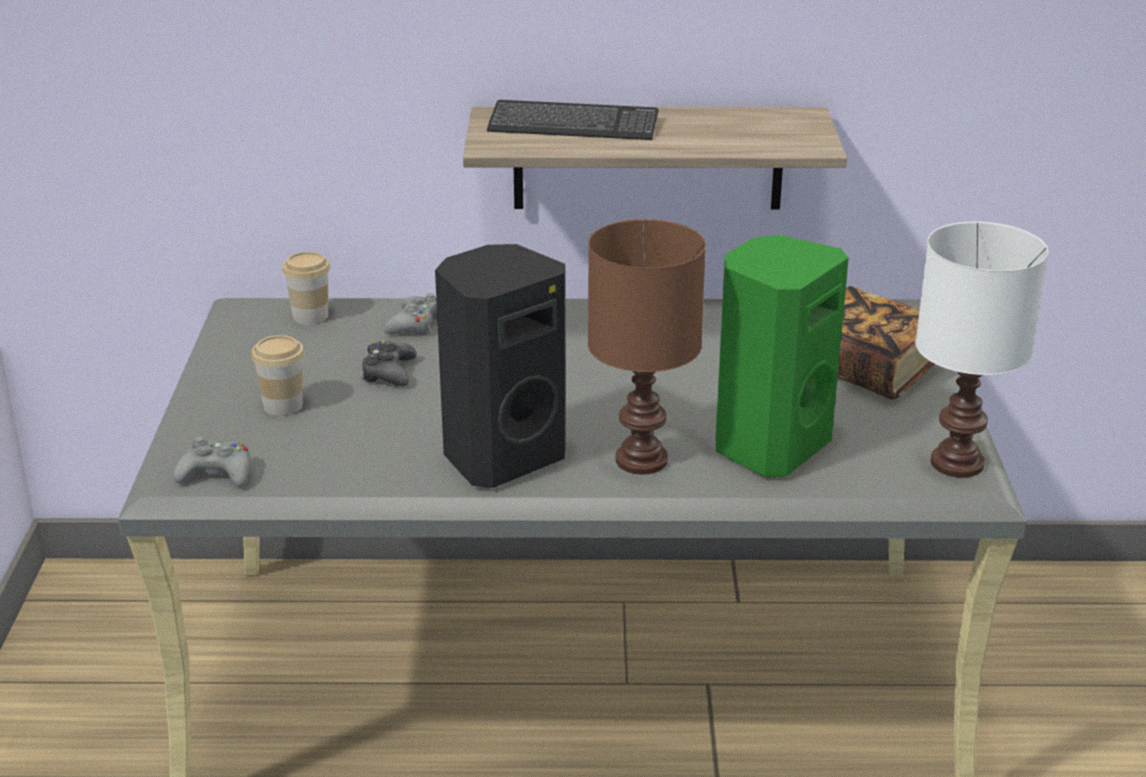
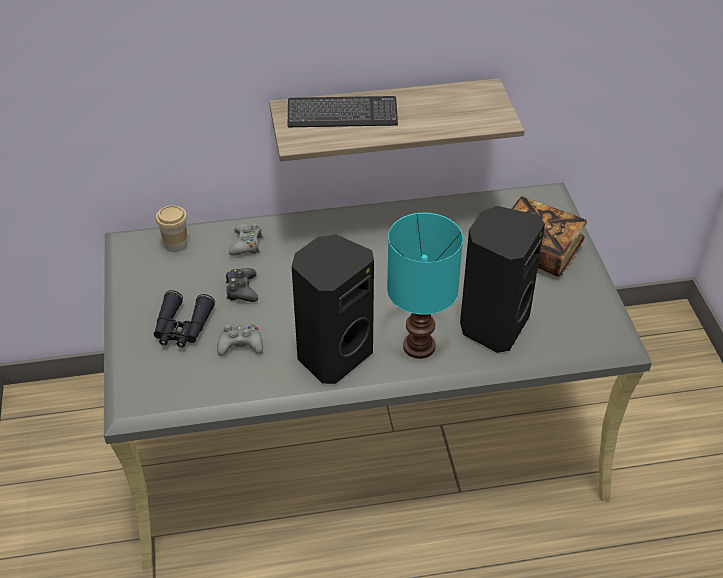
camera: 10 degrees left, 15 degrees up
(217, 474) = (158, 393): grey game controller -> grey game controller (240, 344)
(283, 405) = (182, 328): cup -> black binoculars
(639, 460) = (417, 346): brown table lamp -> turquoise table lamp
(768, 447) = (492, 325): green speaker -> black speaker
(959, 464) = (607, 325): white table lamp -> none

